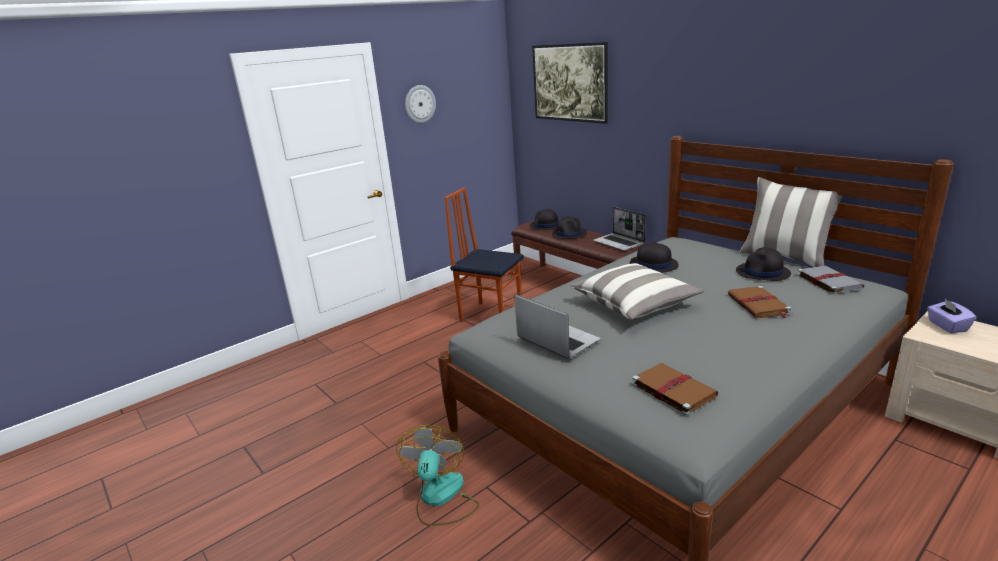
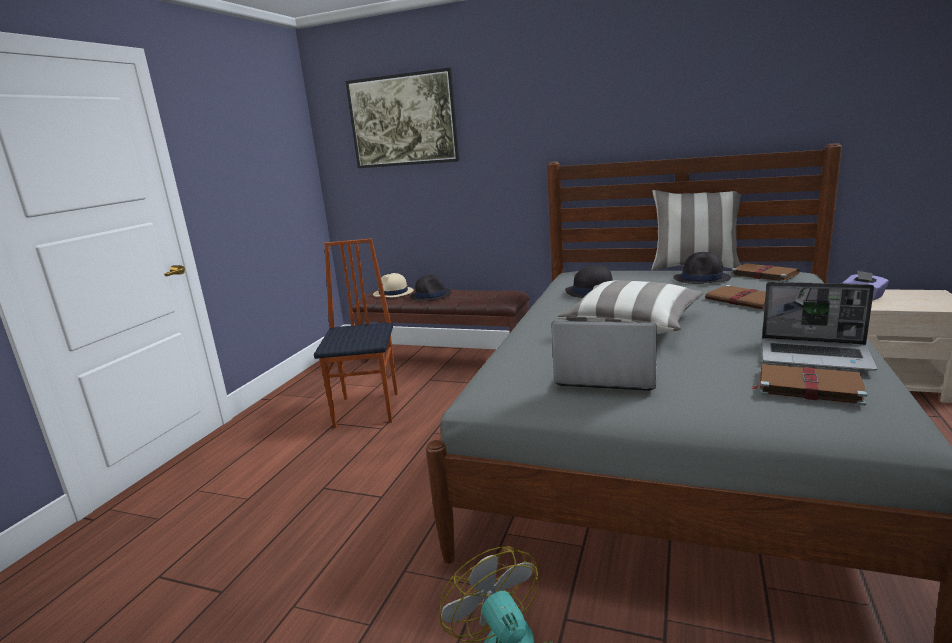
camera: 30 degrees left, 5 degrees down
(420, 104) = (217, 145): wall clock -> none
(491, 315) = (368, 409): chair -> chair turned 90 degrees clockwise
(546, 225) = (393, 293): black hat -> beige hat
(619, 243) = (497, 293): laptop -> laptop (816, 356)
(828, 281) = (763, 274): grey book -> brown book

